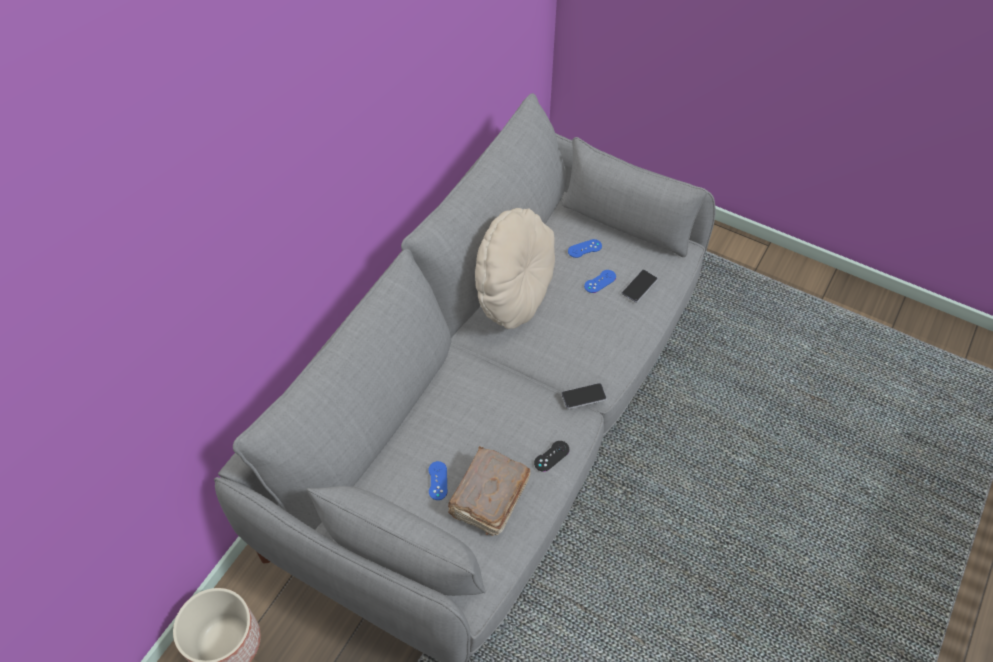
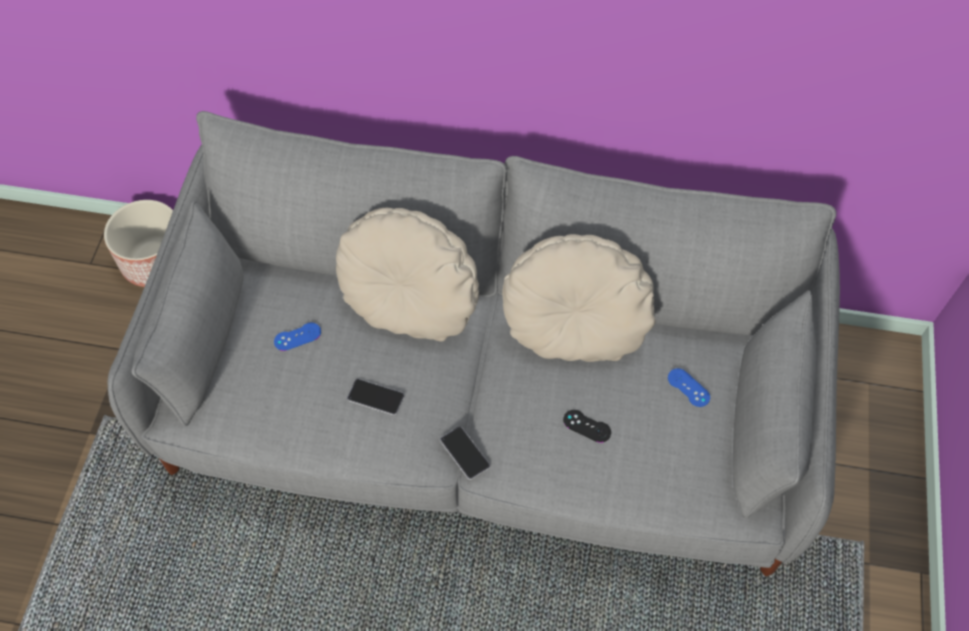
camera: 70 degrees right, 5 degrees up
(447, 395) = (411, 310): none -> beige pillow
(488, 498) = (290, 391): brown book -> none
(551, 456) = (365, 439): black game controller -> black game controller (587, 426)
(600, 281) = (642, 420): blue game controller -> none
(639, 286) = (656, 469): phone -> phone (376, 397)

